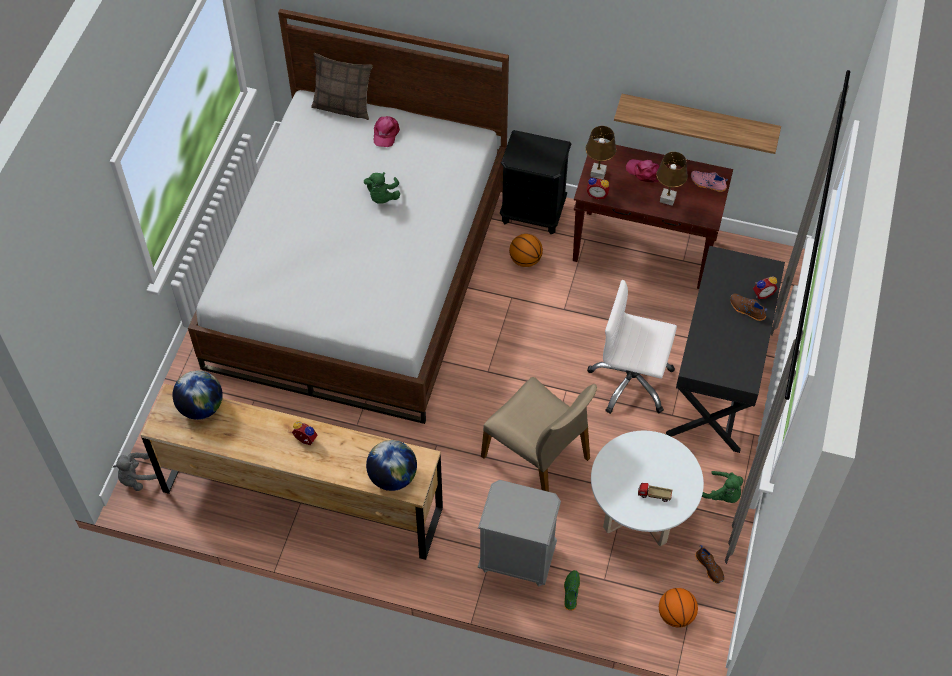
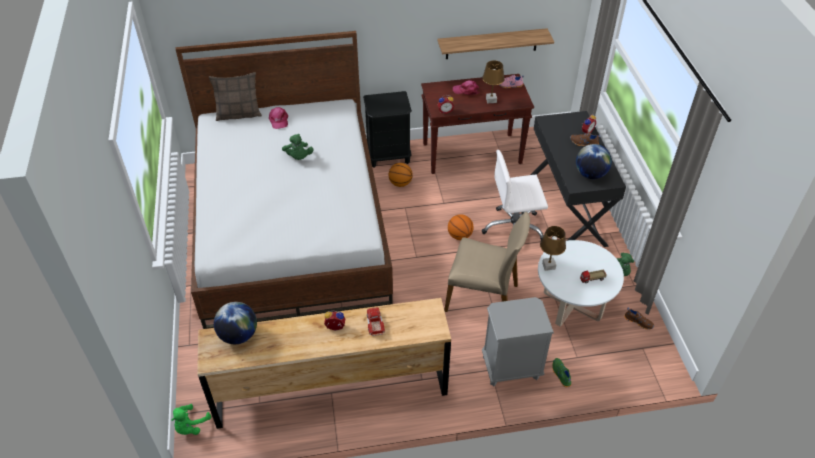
camera: 25 degrees left, 10 degrees down
(138, 478) = (191, 426): grey plush toy -> green plush toy
(350, 453) = (375, 324): none -> toy truck
(392, 477) = (417, 327): globe -> globe (590, 174)
(598, 173) = (438, 99): brown table lamp -> brown table lamp (548, 266)
(676, 615) = (638, 360): basketball -> basketball (459, 236)

